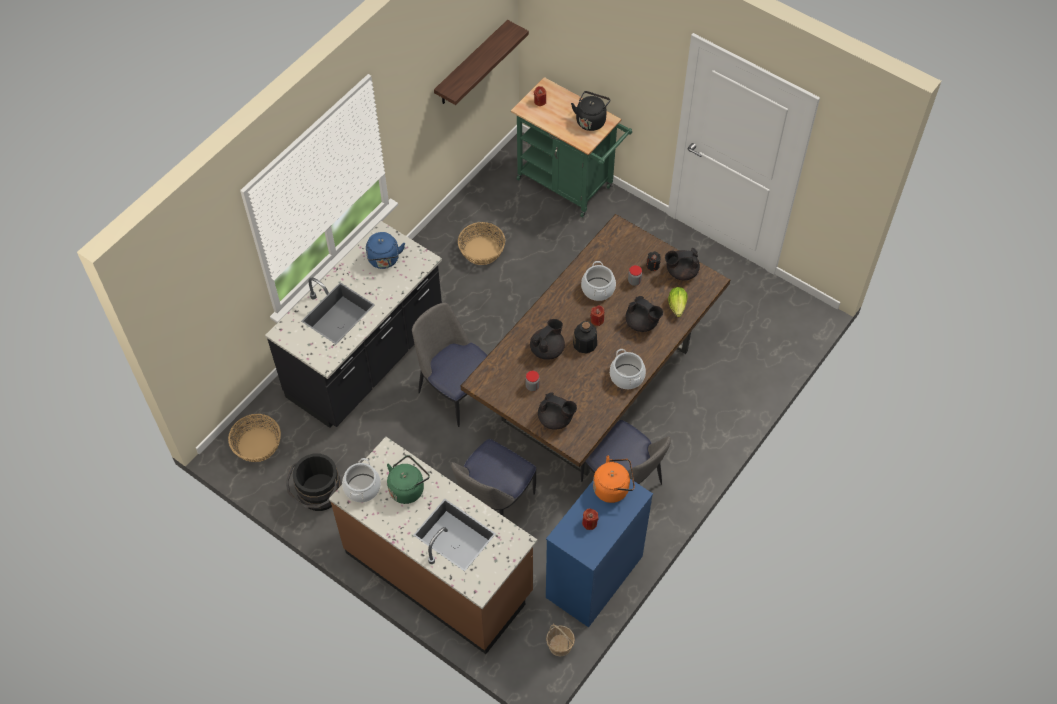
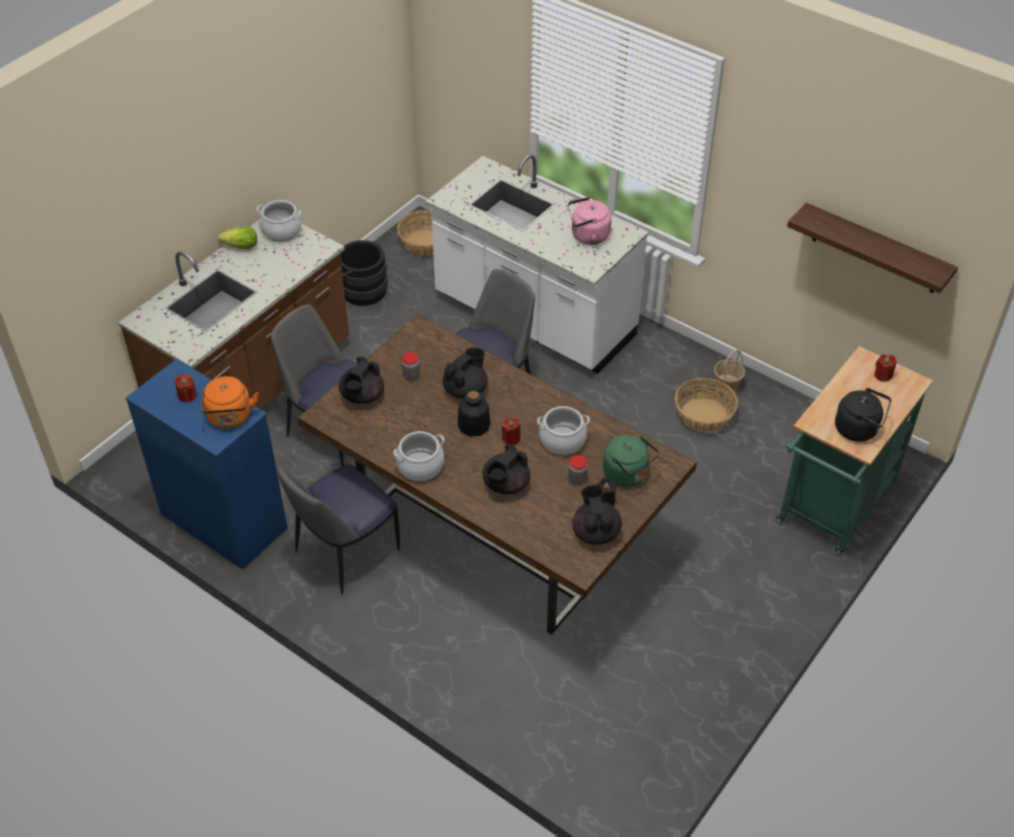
camera: 90 degrees right, 10 degrees down
(367, 359) = (533, 318): black counter -> white counter
(384, 260) = (587, 236): blue kettle -> pink kettle
(408, 488) = (275, 264): green kettle -> green kettle (628, 475)
(547, 349) = (466, 389): black teapot -> black teapot turned 90 degrees counterclockwise
(560, 645) = (144, 488): basket -> basket (726, 384)
(677, 306) = (535, 525): lettuce -> lettuce (241, 247)

